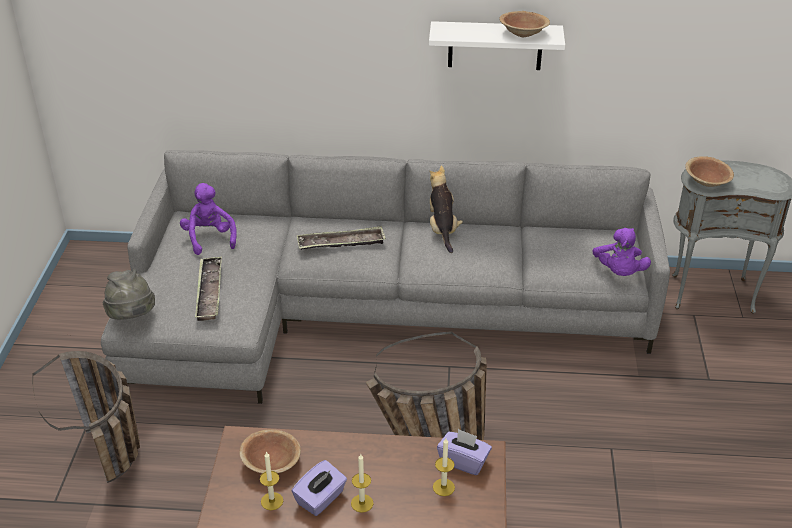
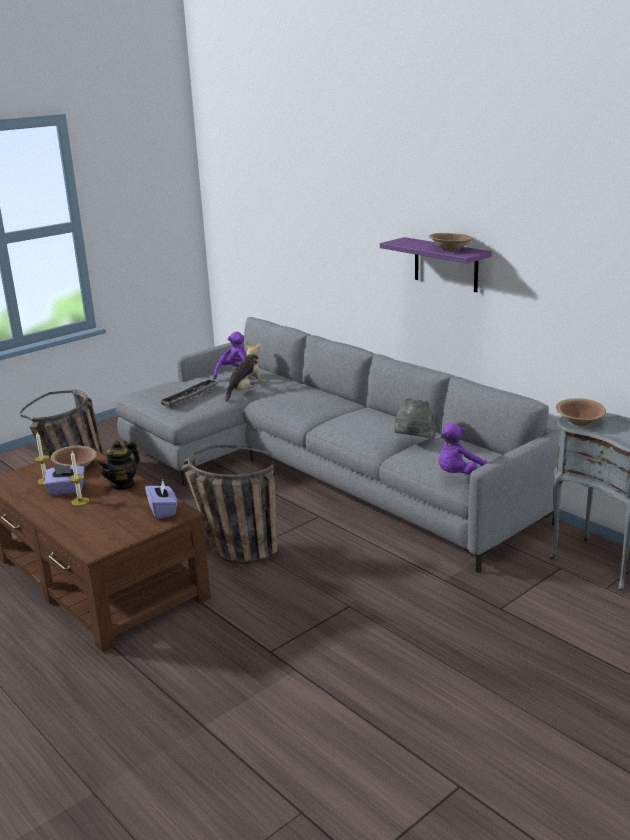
camera: 45 degrees right, 15 degrees down
(132, 317) = (137, 393): grey hat -> grey hat (414, 442)
(341, 243) = (299, 399): tray -> none
(367, 455) = (122, 485): none -> teapot
(442, 229) = (375, 413): plush toy -> plush toy (246, 391)
(443, 487) = (130, 515): candle -> none
(495, 45) = (446, 264): white shelf -> purple shelf

